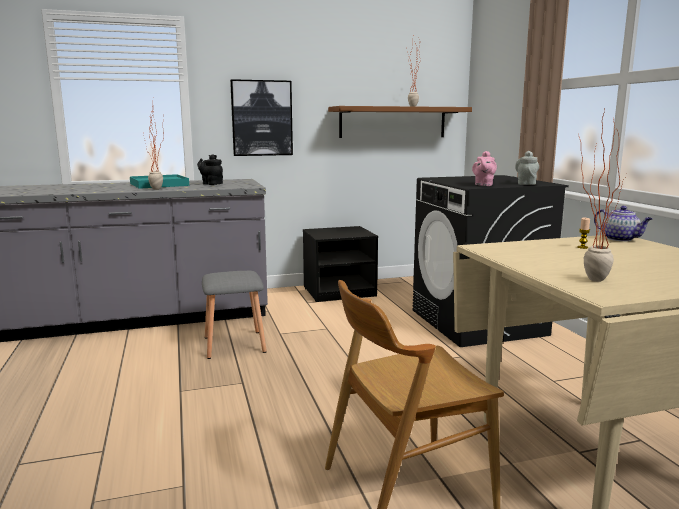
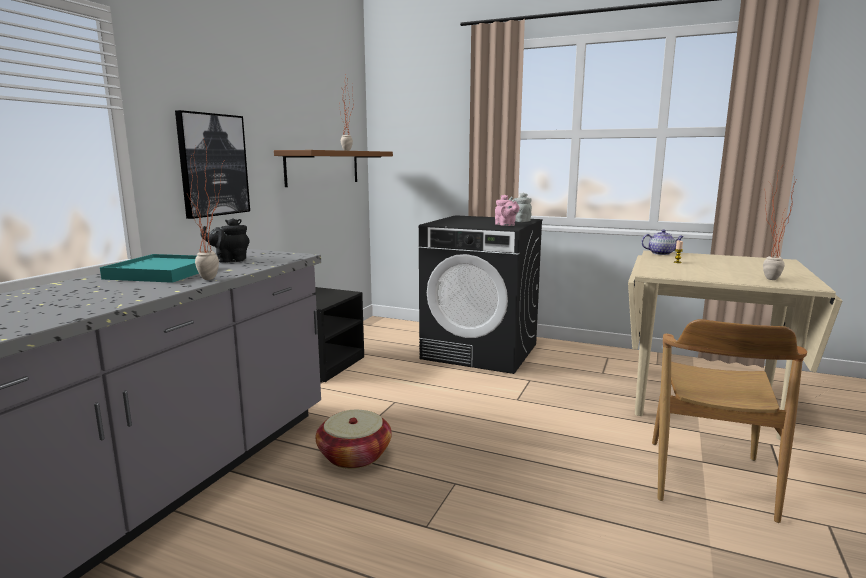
camera: 50 degrees left, 0 degrees up
(235, 344) = (354, 455): grey stool -> basket

